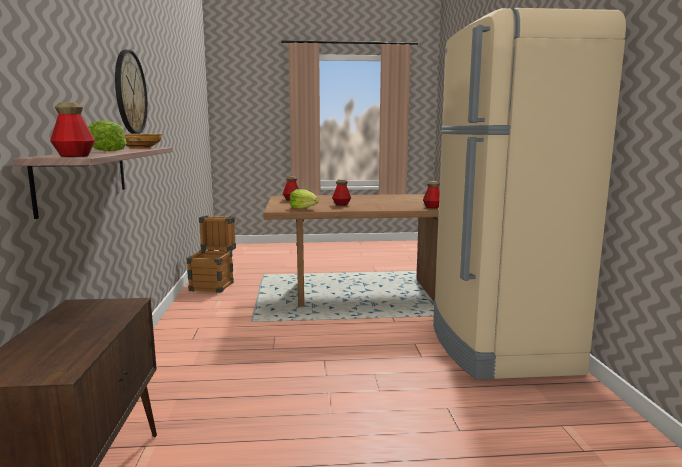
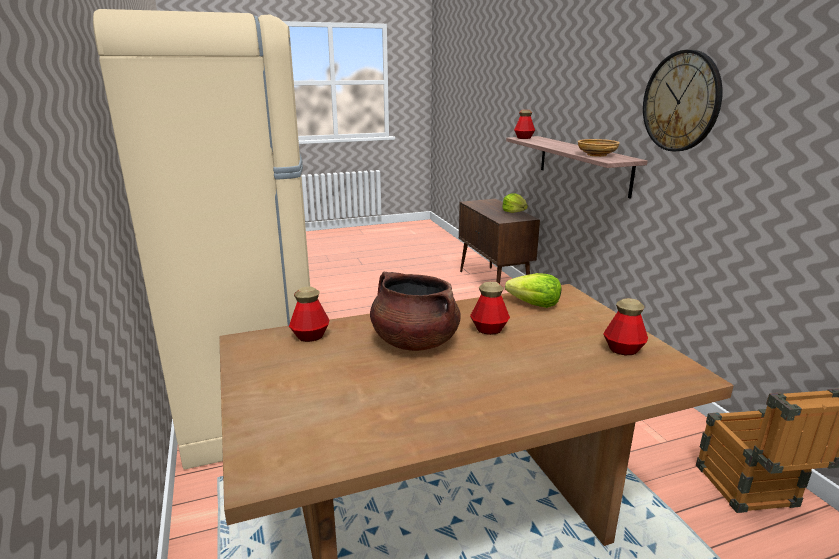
camera: 165 degrees right, 10 degrees up
(108, 150) = (573, 147): lettuce -> lettuce (514, 212)
(381, 204) = (414, 342): none -> brown cooking pot

